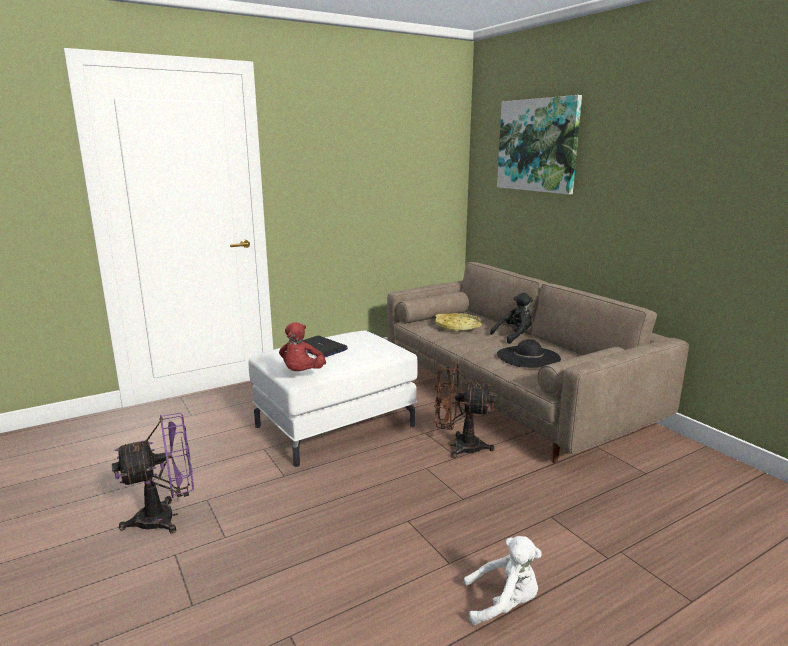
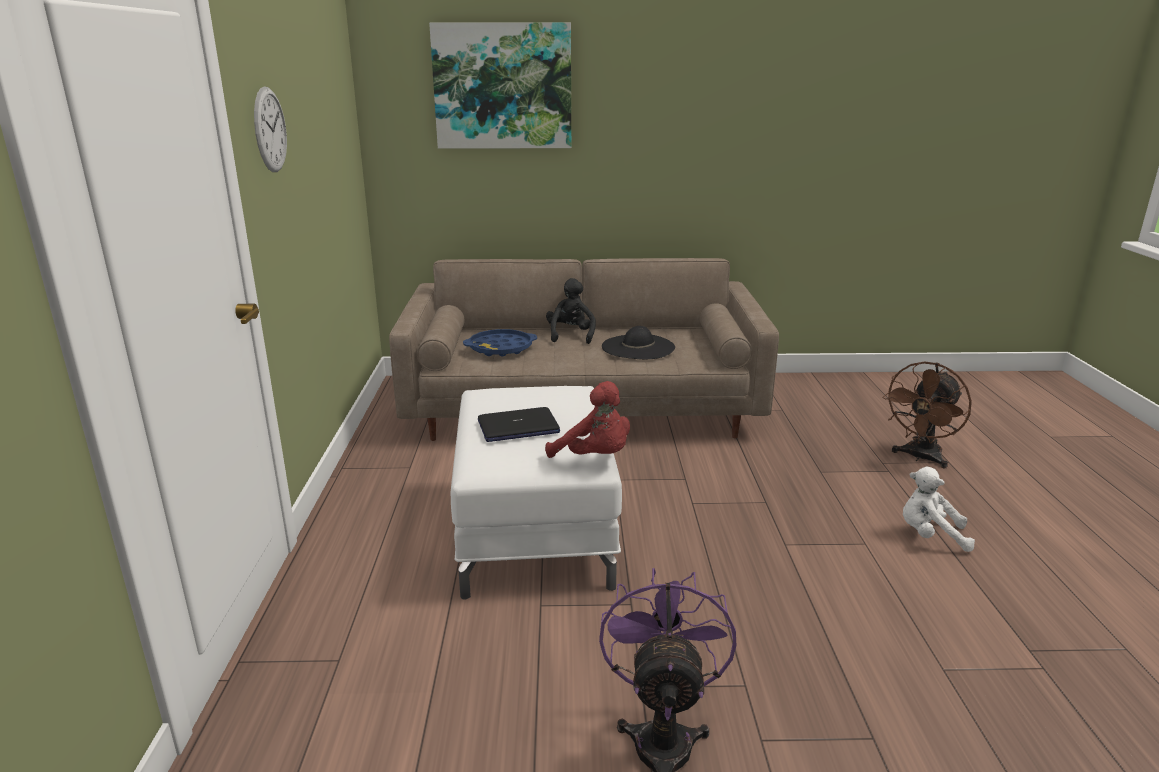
camera: 60 degrees left, 5 degrees up
(313, 160) = (270, 130): none -> wall clock
(457, 326) = (500, 348): yellow tray -> blue tray
(459, 446) = (664, 471): brown fan -> brown fan (920, 457)
(504, 604) = (930, 536): white plush toy -> white plush toy turned 105 degrees counterclockwise

